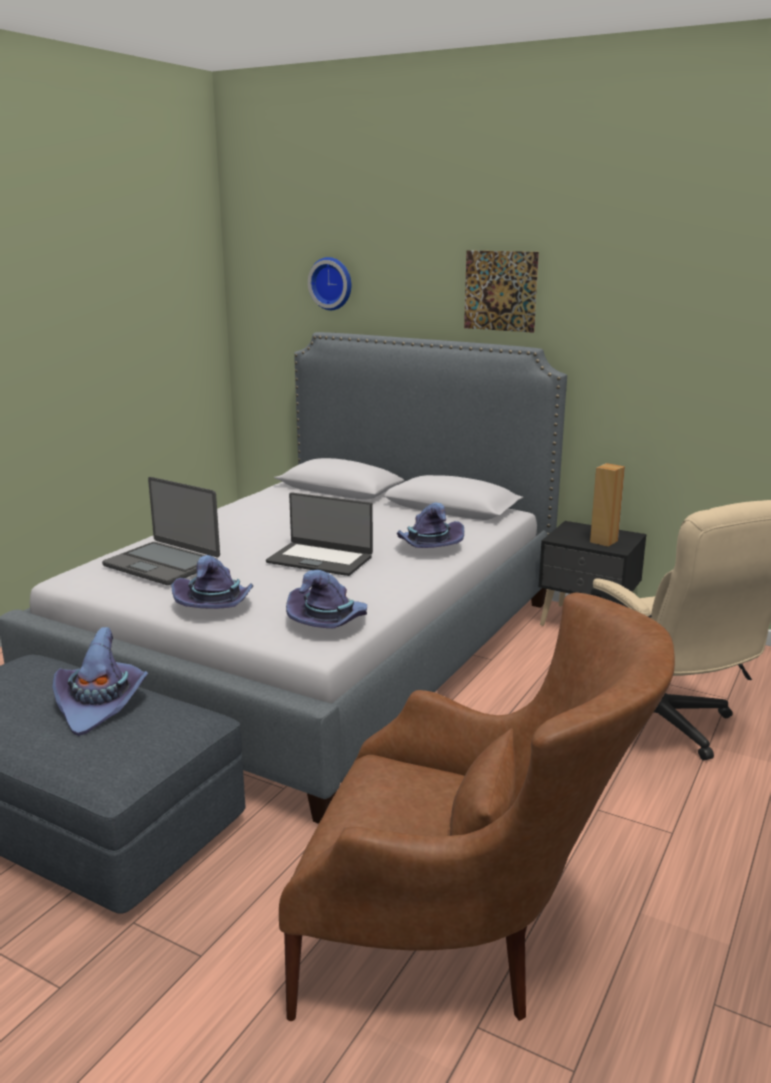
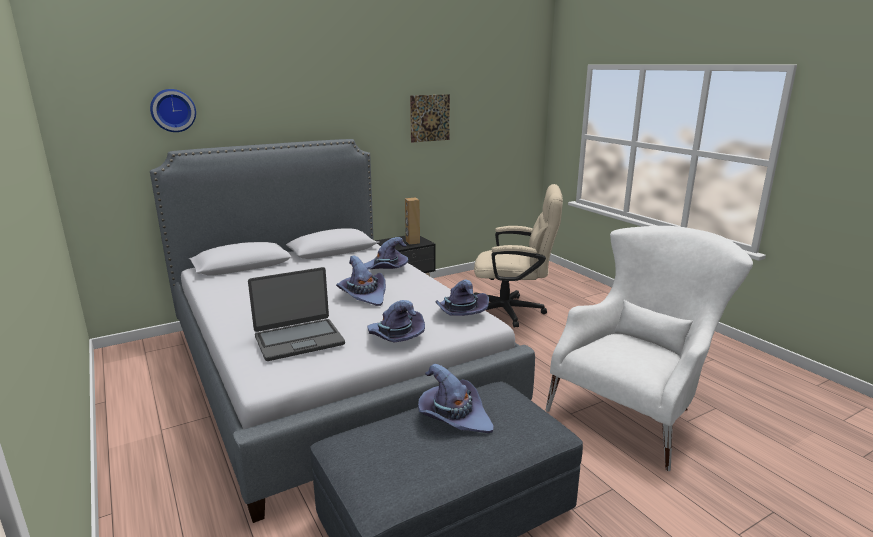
camera: 60 degrees left, 0 degrees up
(320, 559) = (363, 295): laptop -> purple hat
(464, 945) = (636, 408): brown armchair -> white armchair
(500, 291) = (315, 105): picture -> picture (430, 118)

